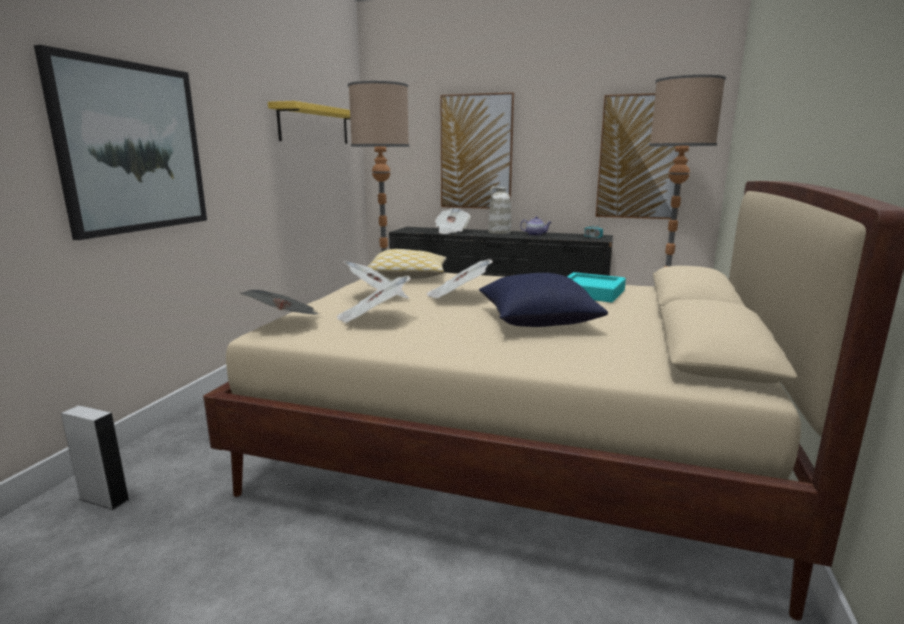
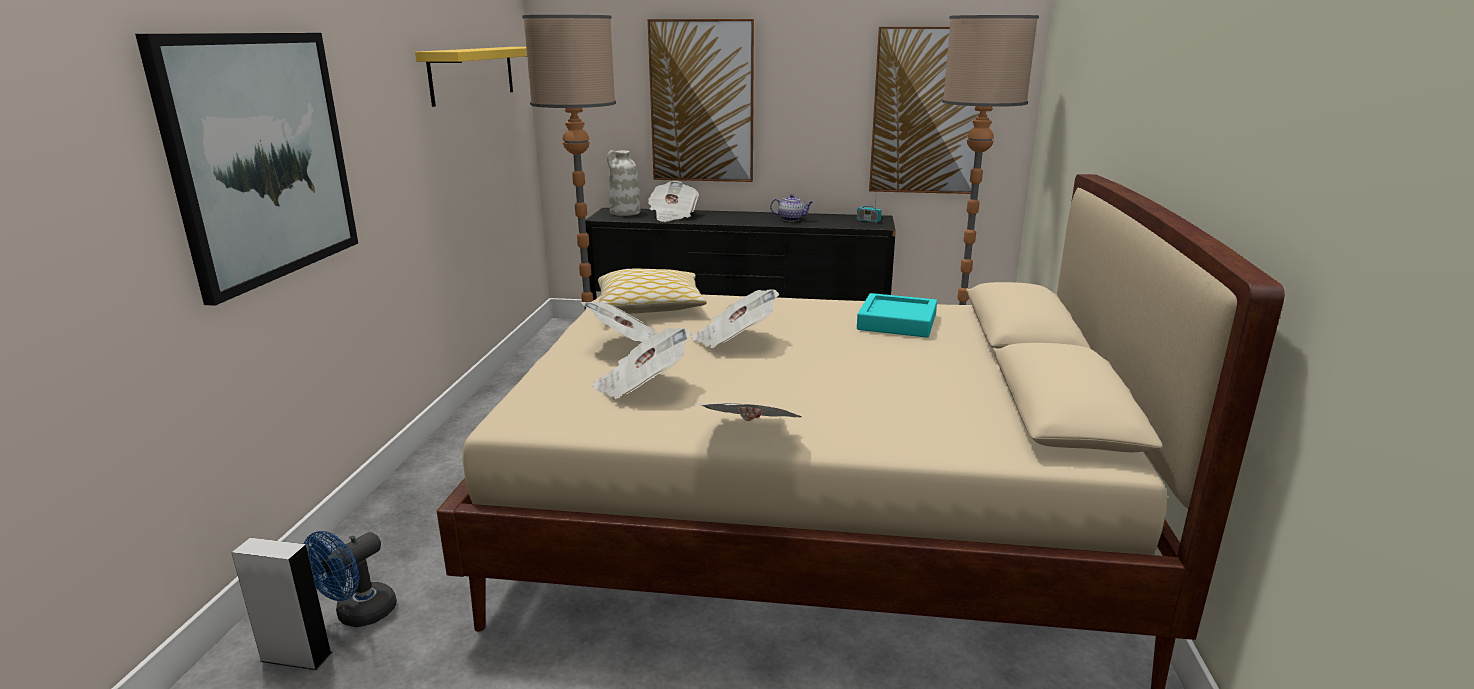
camera: 10 degrees left, 5 degrees up
(159, 476) = (358, 615): none -> blue fan
(285, 323) = (530, 402): newspaper -> newspaper (750, 437)
(499, 232) = (740, 216): white vase -> white vase (625, 213)
(537, 322) = (849, 376): blue pillow -> none

